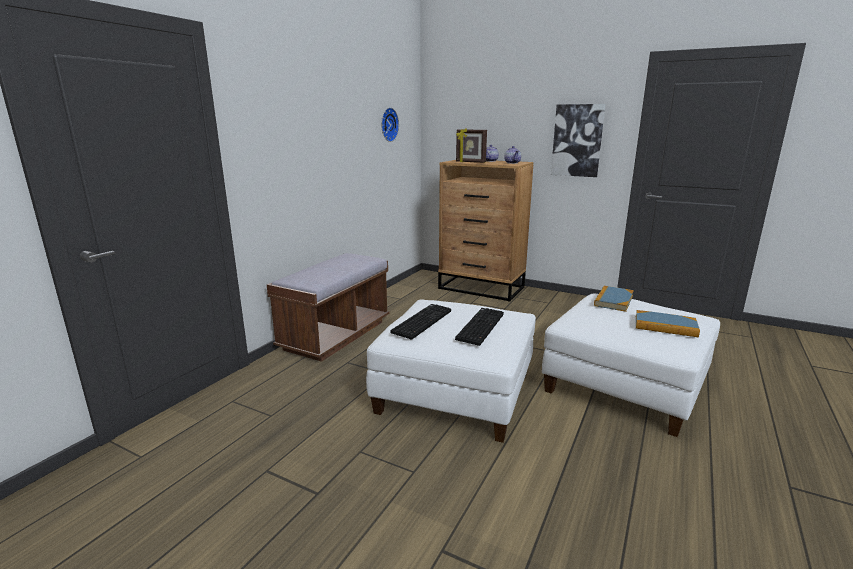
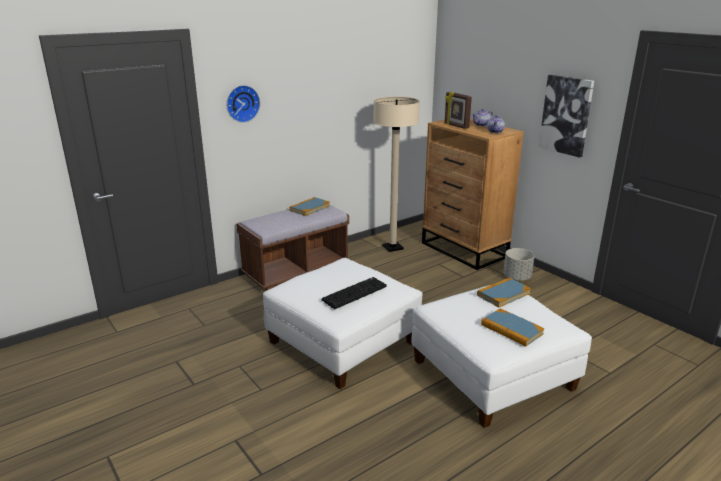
camera: 25 degrees right, 5 degrees up
(342, 259) = (310, 208): none -> book
(388, 124) = (385, 82): wall clock -> wall clock (242, 103)
(415, 296) = (392, 247): none -> beige floor lamp
(421, 321) = (316, 279): keyboard -> none
(548, 301) = (517, 277): none -> grey planter

